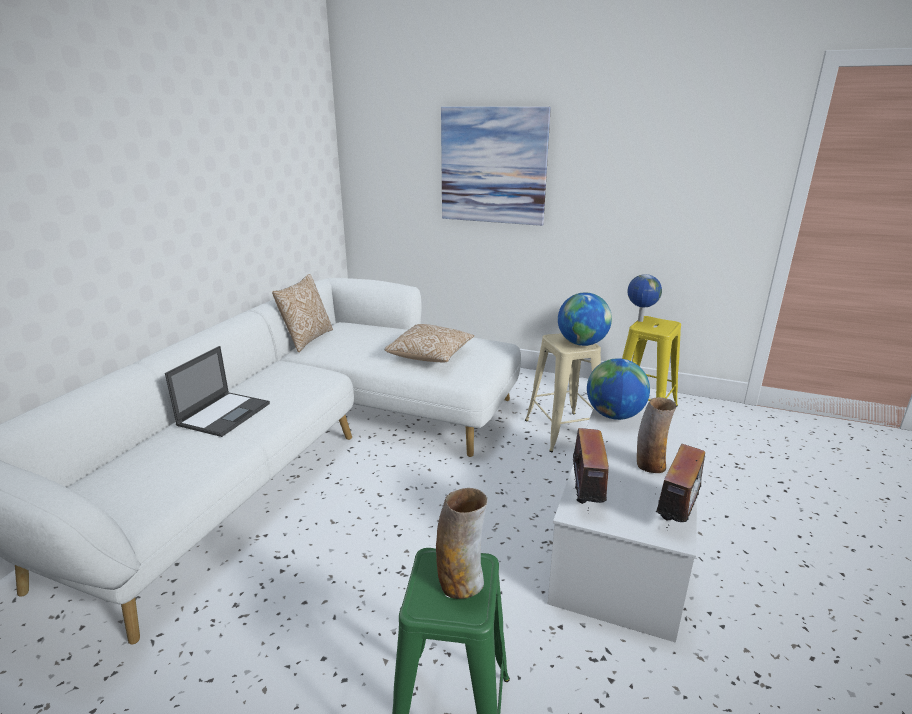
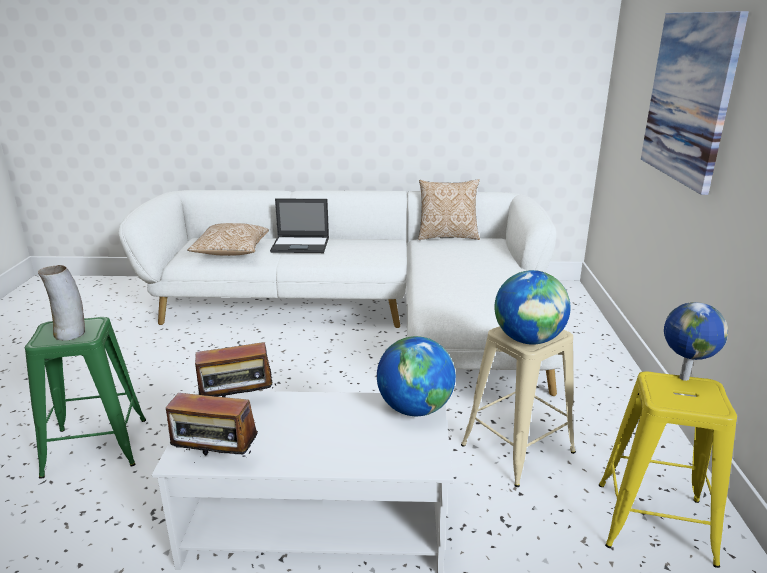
camera: 70 degrees right, 0 degrees up
(430, 355) = (461, 285): pillow -> pillow (231, 252)
(649, 465) = (309, 439): vase -> none

